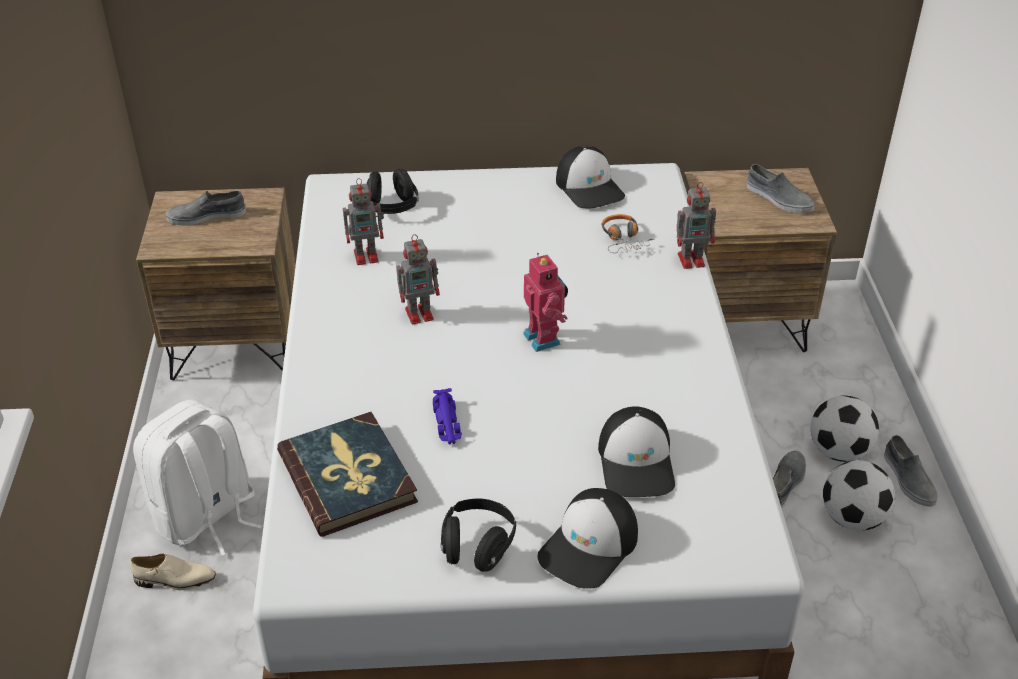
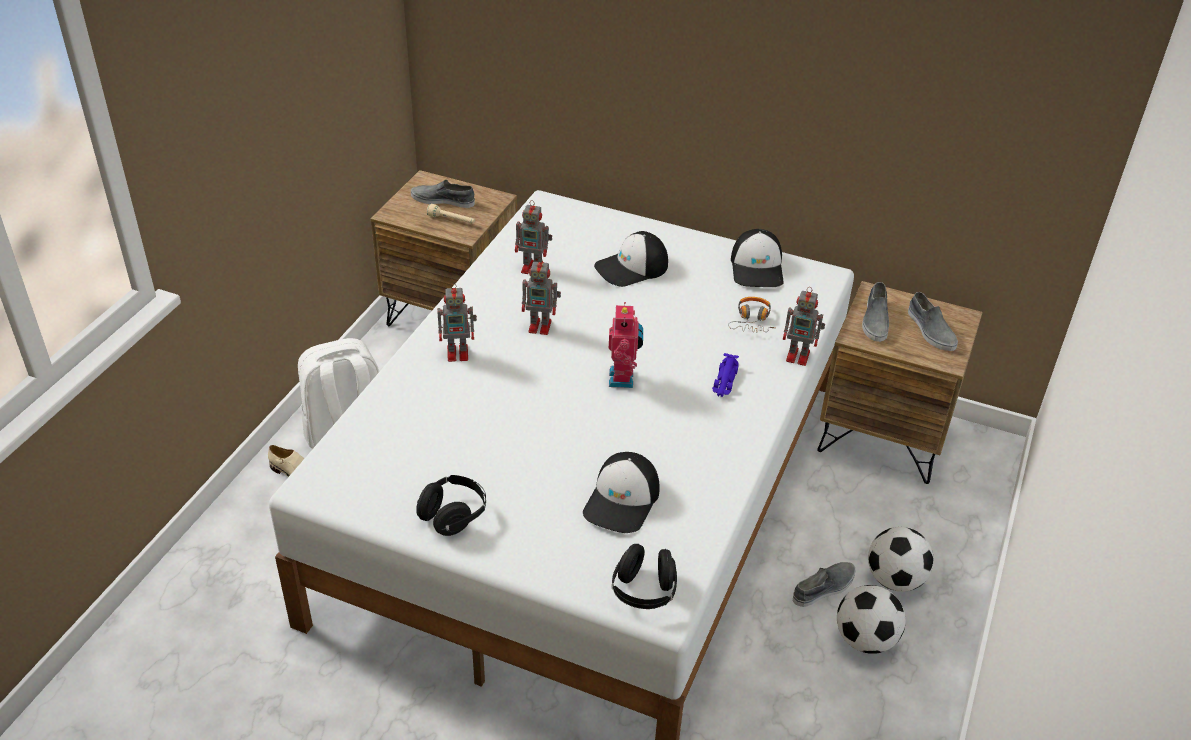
camera: 25 degrees right, 0 degrees up
(232, 234) = (452, 220): none -> beige flashlight
(348, 477) = (398, 430): book -> none
(354, 371) = (459, 353): none -> toy robot
(392, 208) = (581, 236): black headphones -> black headphones (644, 591)
(447, 424) = (498, 417): purple toy car -> purple toy car (724, 382)
(590, 546) = (536, 549): cap -> cap (632, 268)
(908, 479) = (943, 627): grey shoe -> grey shoe (875, 320)

